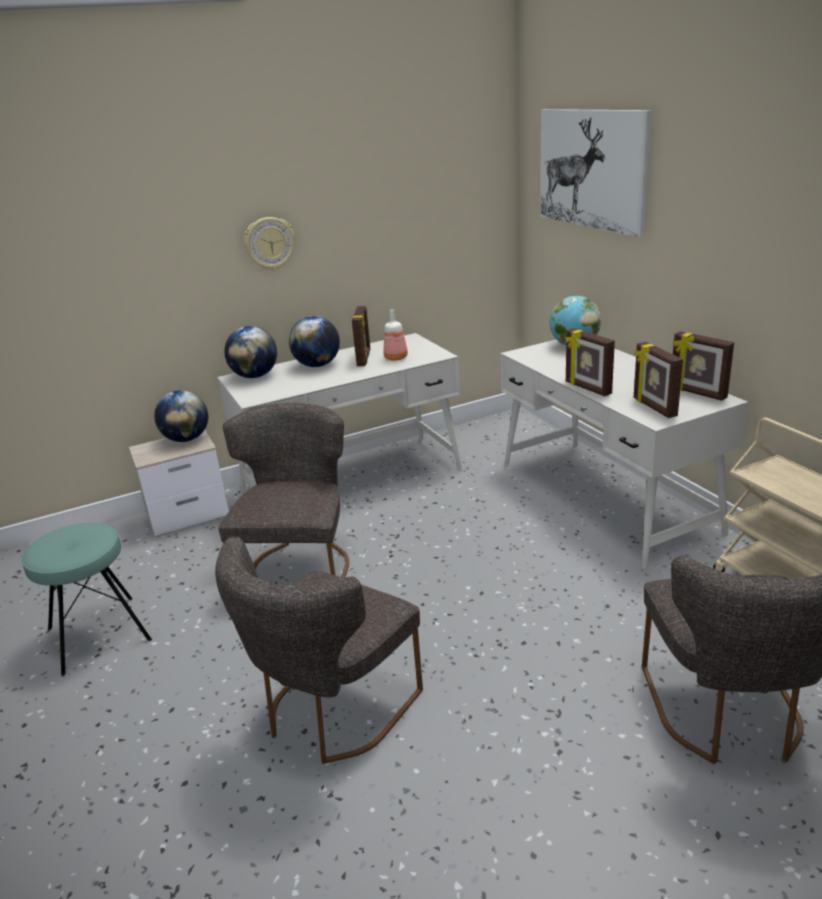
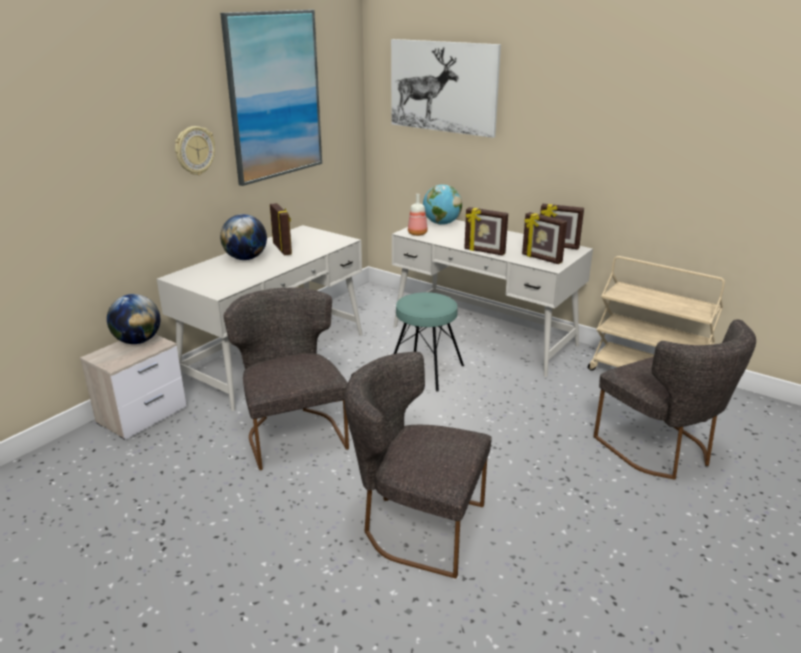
camera: 30 degrees left, 0 degrees up
(99, 634) = (148, 532): turquoise stool -> turquoise stool (425, 370)
(255, 376) = (196, 273): globe -> none
(332, 712) = (416, 526): grey chair -> grey chair turned 105 degrees clockwise
(380, 183) = (274, 96): none -> picture
(396, 358) = (311, 245): bottle -> bottle (418, 233)

